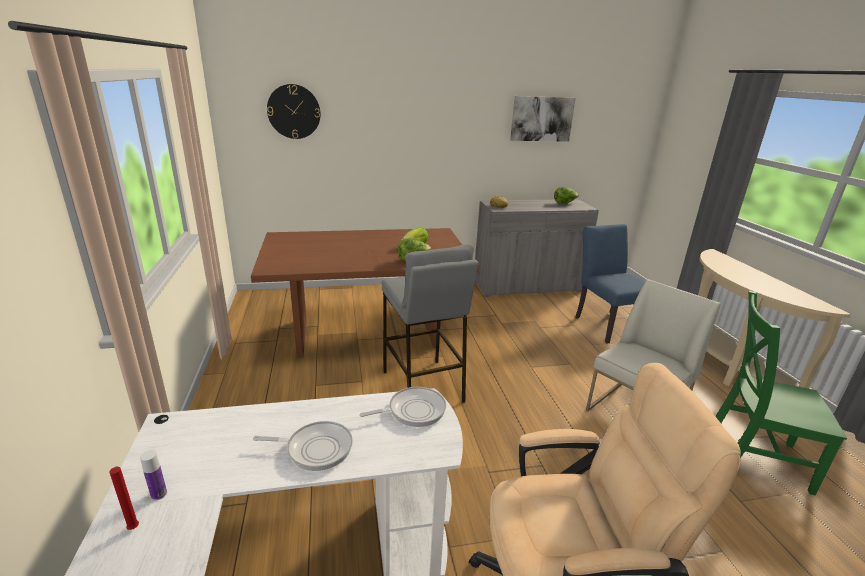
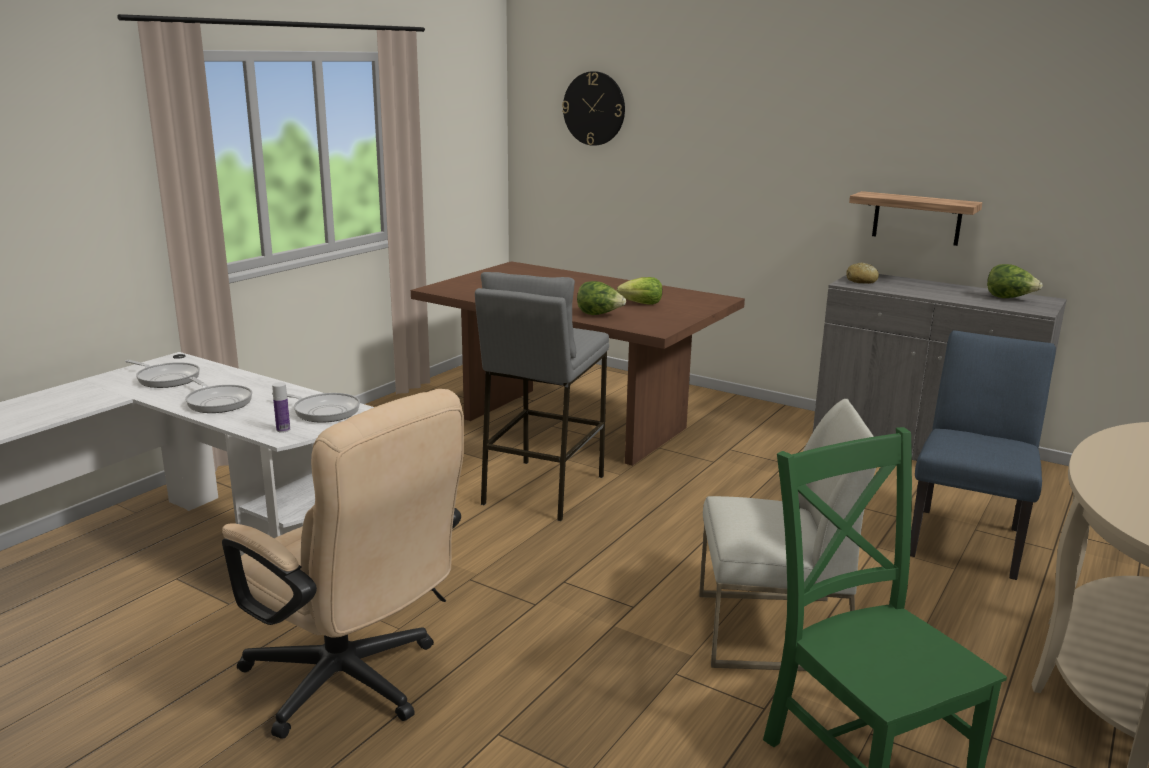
camera: 45 degrees right, 5 degrees down
(134, 529) = (72, 393): red candle -> none
(159, 494) = (108, 385): bottle -> bottle (283, 429)
(206, 451) = (166, 378): none -> frying pan
(510, 168) = (917, 218): none -> shelf
(541, 119) = (983, 131): picture -> none

